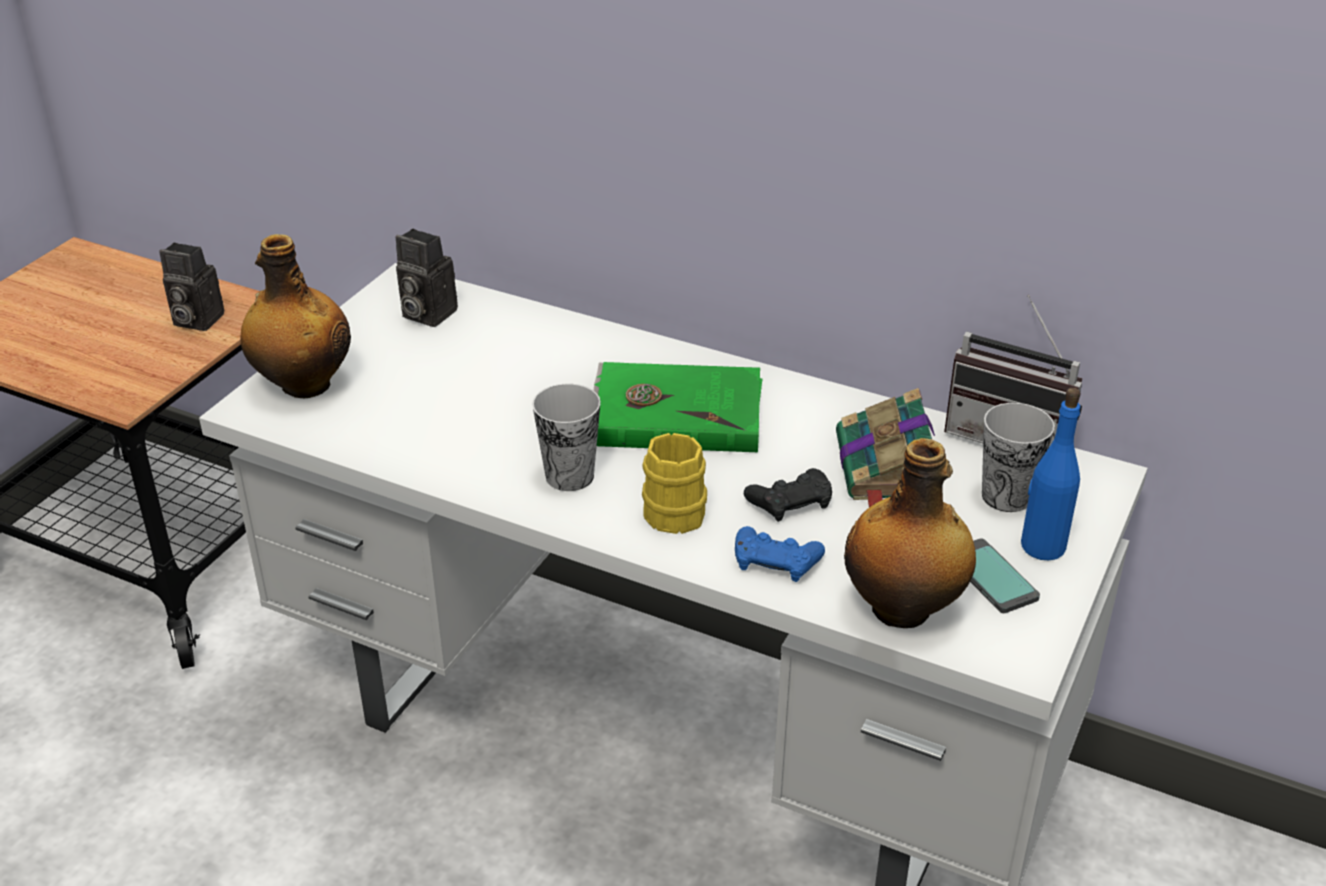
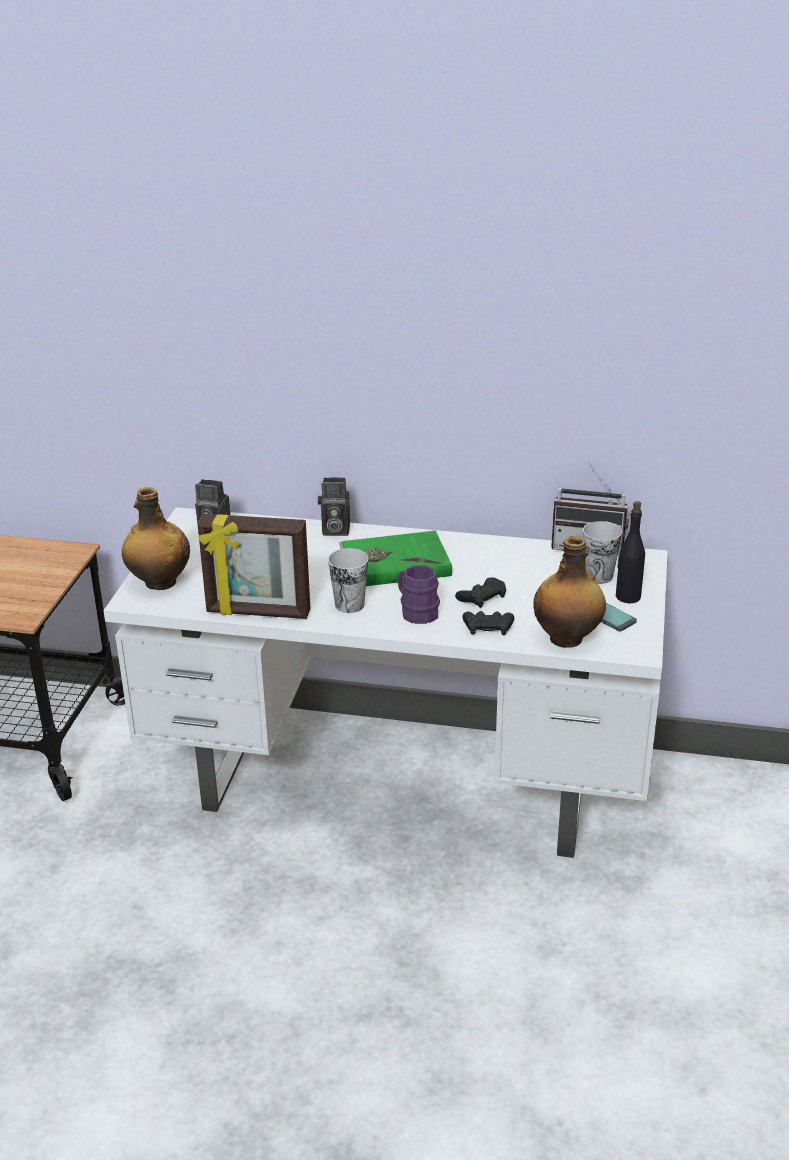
camera: 15 degrees left, 5 degrees down
(194, 320) = (41, 565): camera -> camera (334, 530)
(421, 464) = (258, 613): none -> picture frame
(669, 509) = (416, 612): yellow mug -> purple mug
(776, 561) = (488, 627): blue game controller -> black game controller
(886, 469) = (527, 573): book -> none
(1042, 546) = (627, 597): blue bottle -> black bottle

